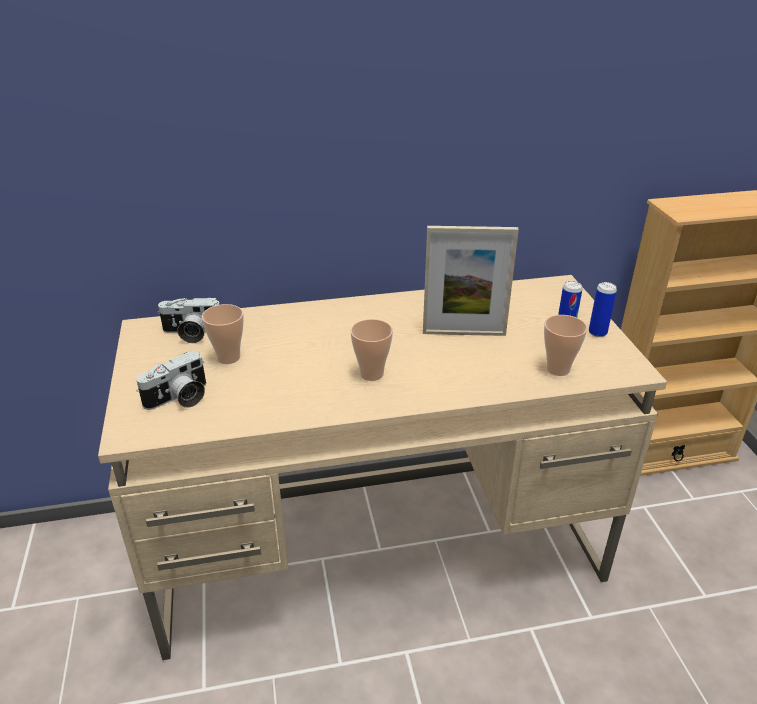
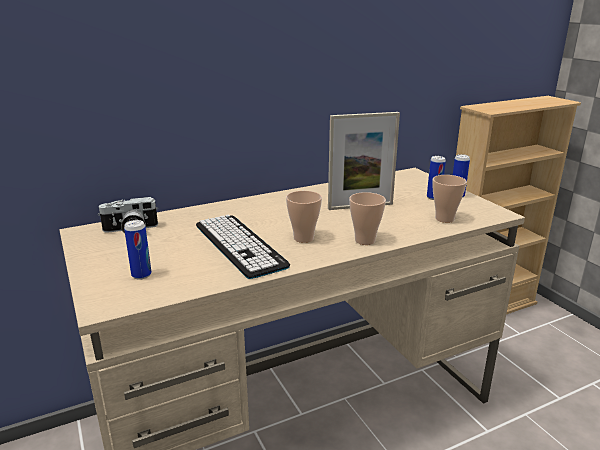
camera: 15 degrees left, 10 degrees down
(179, 399) = (141, 275): camera -> can
(228, 357) = (173, 242): cup -> cup (365, 240)
(296, 373) = (239, 245): none -> keyboard

